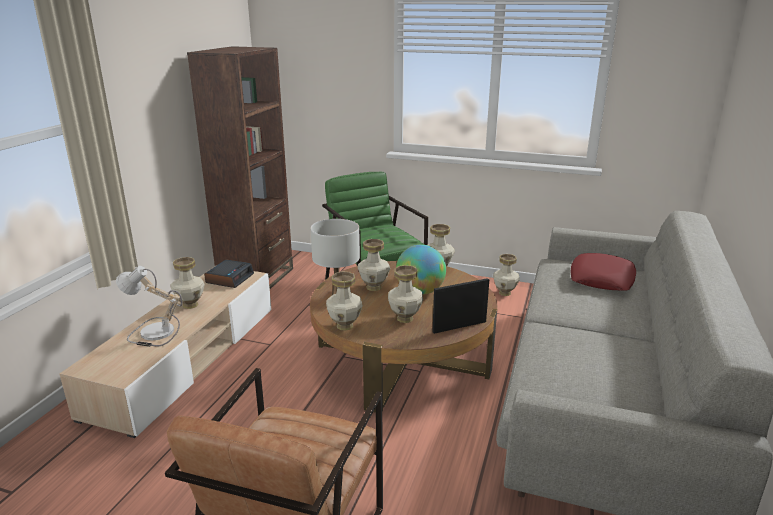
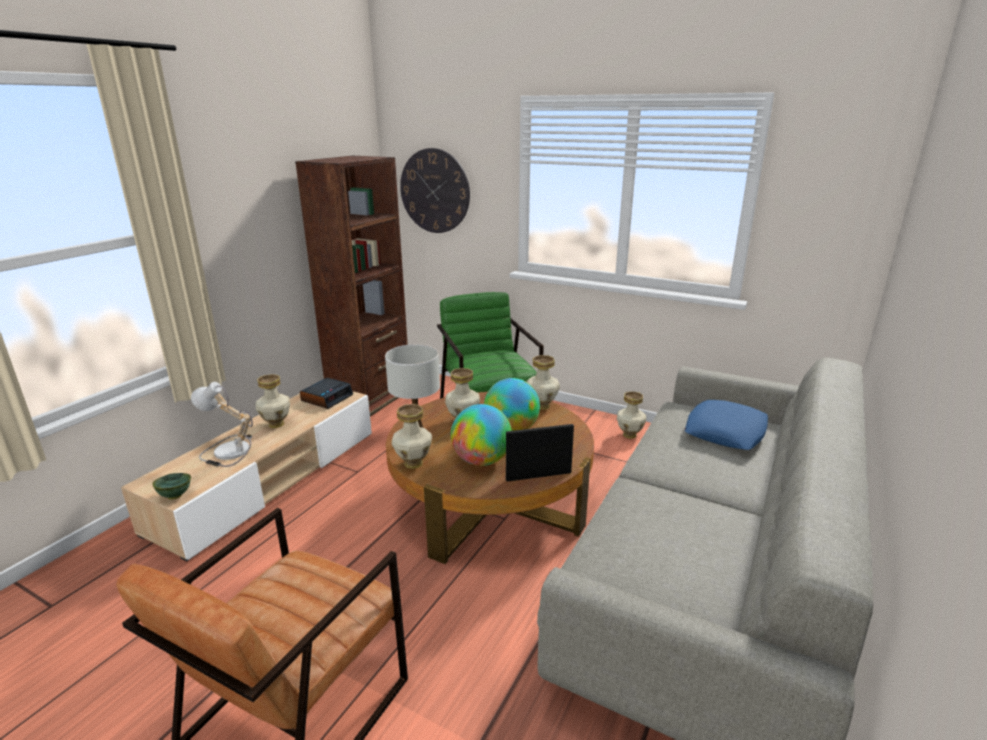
camera: 10 degrees right, 0 degrees up
(119, 376) = (174, 496): none -> green bowl
(309, 79) = (435, 191): none -> wall clock
(404, 319) = (481, 461): vase -> globe
(602, 278) = (725, 432): red pillow -> blue pillow

